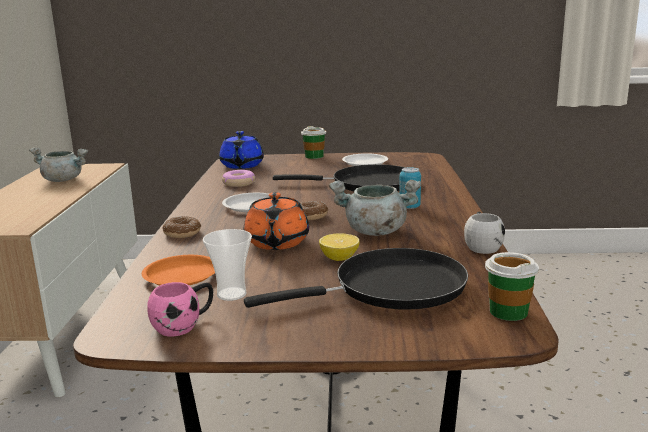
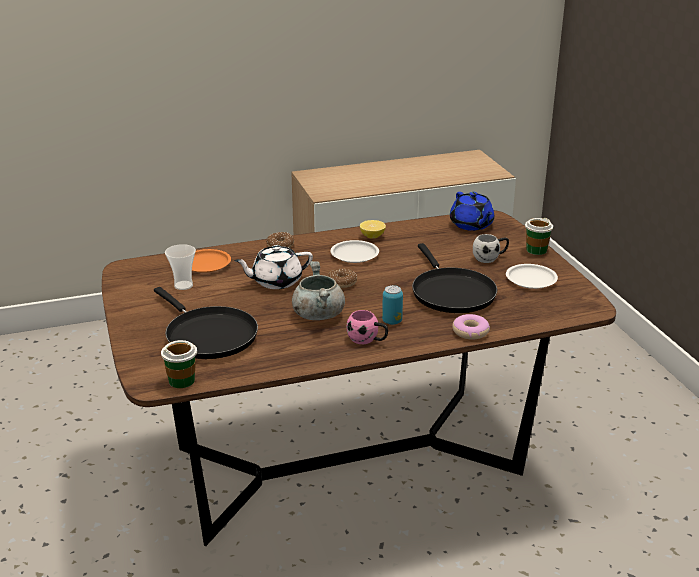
camera: 70 degrees right, 10 degrees up
(64, 180) = (441, 171): grey cooking pot -> none
(184, 324) = (141, 282): pink mug -> pink mug (367, 340)
(239, 183) = (414, 236): donut -> donut (470, 332)
(241, 166) = (471, 225): blue teapot -> blue teapot turned 90 degrees counterclockwise
(276, 243) = (276, 281): orange teapot -> white teapot
(339, 258) = (255, 309): lemon -> lemon (372, 236)
(481, 245) = (305, 363): white mug -> white mug (490, 258)

